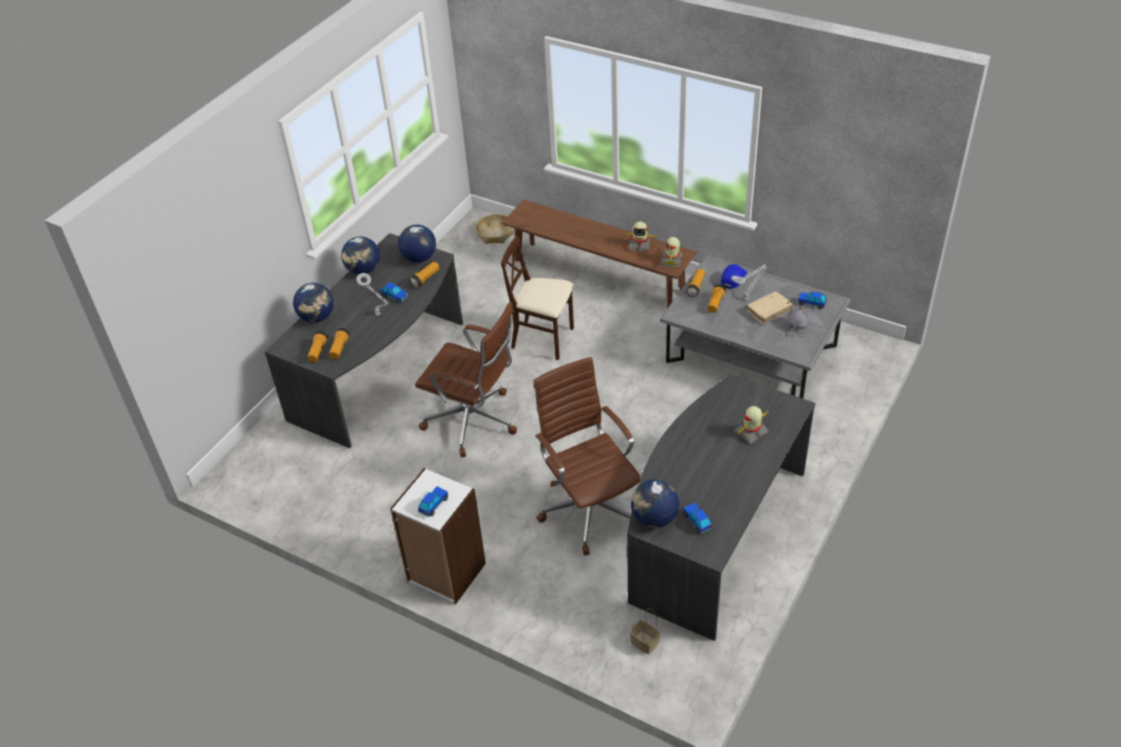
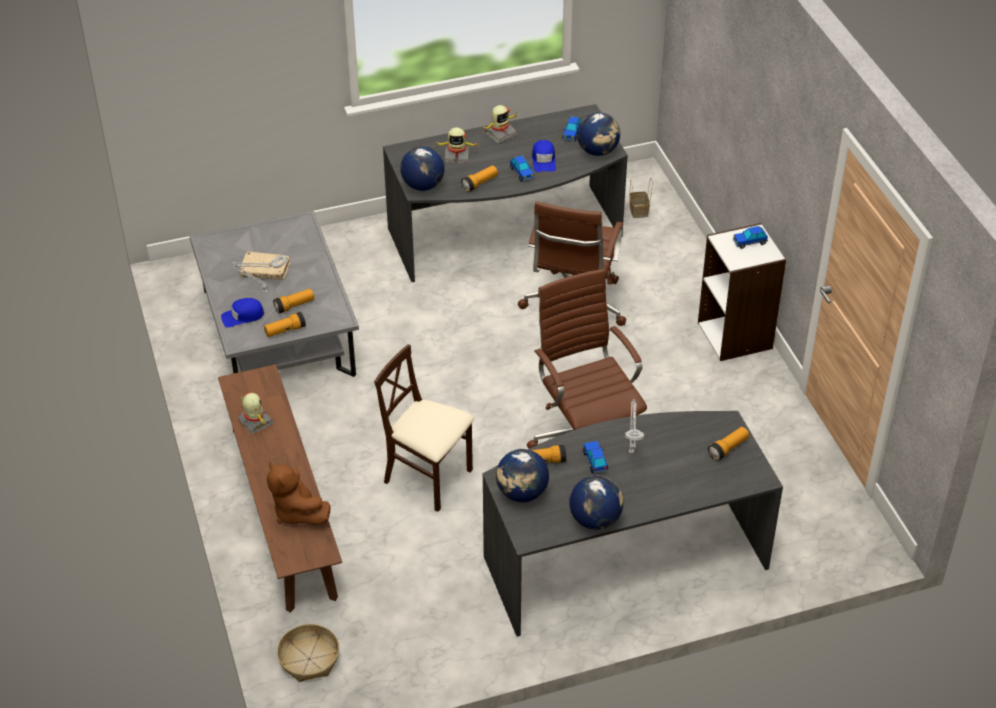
camera: 140 degrees left, 0 degrees up
(317, 317) = (696, 491): globe -> globe (423, 185)
(339, 348) = (704, 438): flashlight -> flashlight (480, 183)
(543, 339) = (428, 478): beige chair -> beige chair turned 150 degrees clockwise
(554, 225) = (297, 512): none -> brown plush toy
(671, 260) = (254, 383): toy robot -> toy robot (500, 134)
(684, 478) = (544, 160): none -> blue cap
(795, 326) = (268, 244): grey plush toy -> none
(811, 303) = (223, 253): toy car -> toy car (522, 173)

